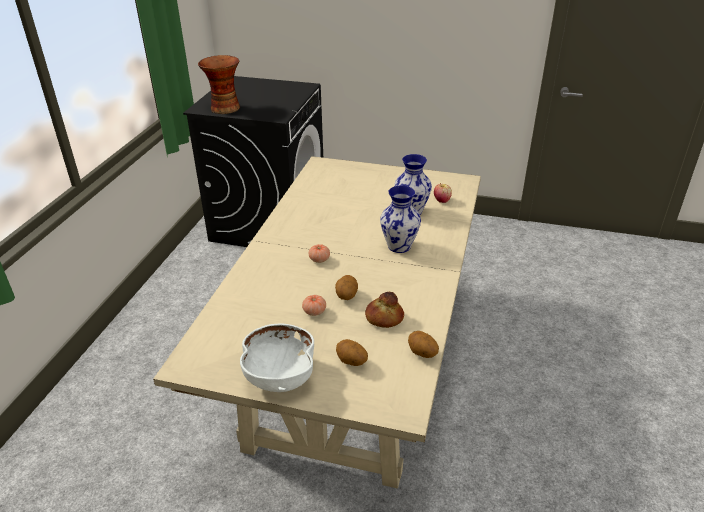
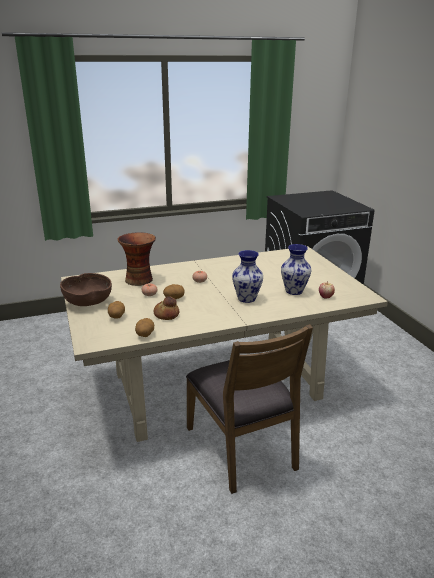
camera: 55 degrees right, 10 degrees down
(224, 108) = (289, 201): vase -> vase (139, 279)
(279, 375) = (88, 302): white bowl -> brown bowl
(469, 400) = (242, 447): none -> brown chair

